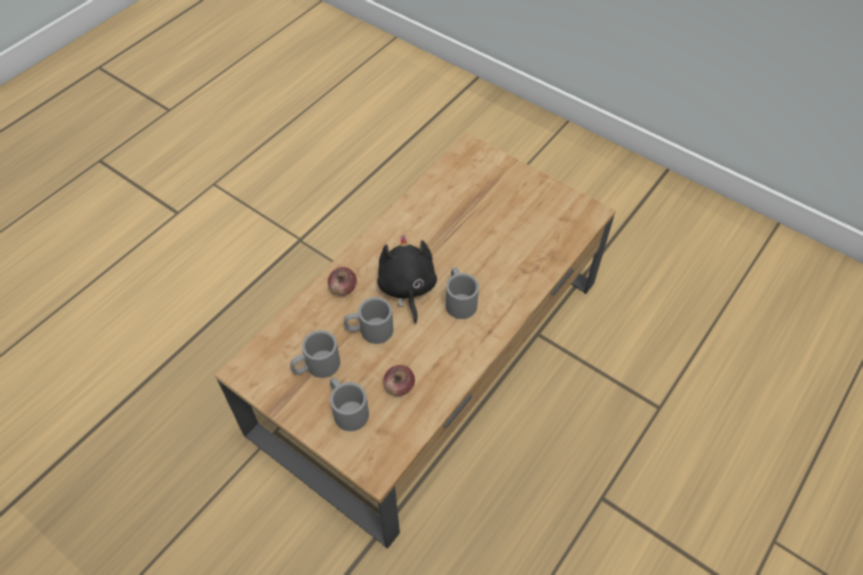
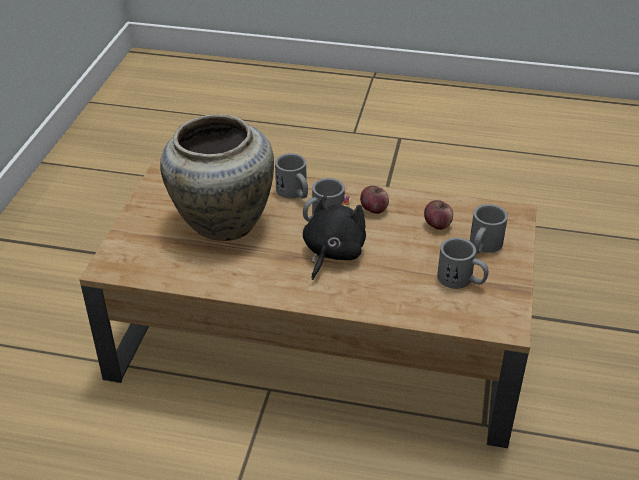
camera: 115 degrees left, 15 degrees down
(343, 289) = (364, 295): apple -> apple (374, 209)
(369, 330) = (397, 261): grey mug -> grey mug (294, 193)
(407, 288) = (332, 253): black plush toy -> black plush toy turned 150 degrees clockwise
(493, 228) = (221, 220): none -> beige vase

